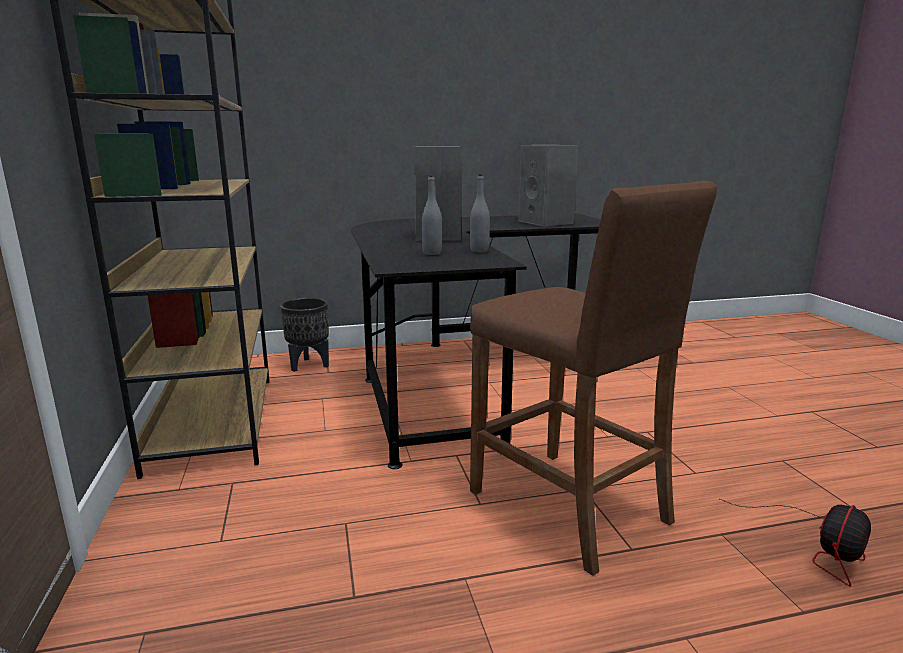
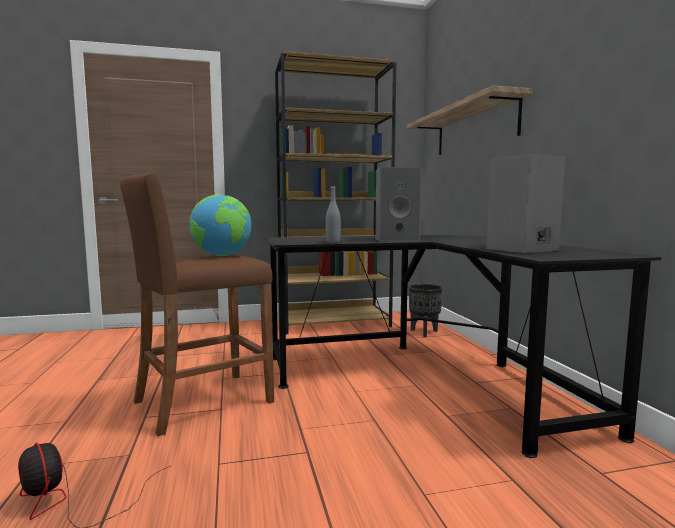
camera: 90 degrees right, 10 degrees down
(323, 81) = (474, 128): none -> shelf
(432, 253) = (323, 239): grey bottle -> none
(543, 297) = (222, 255): none -> globe

